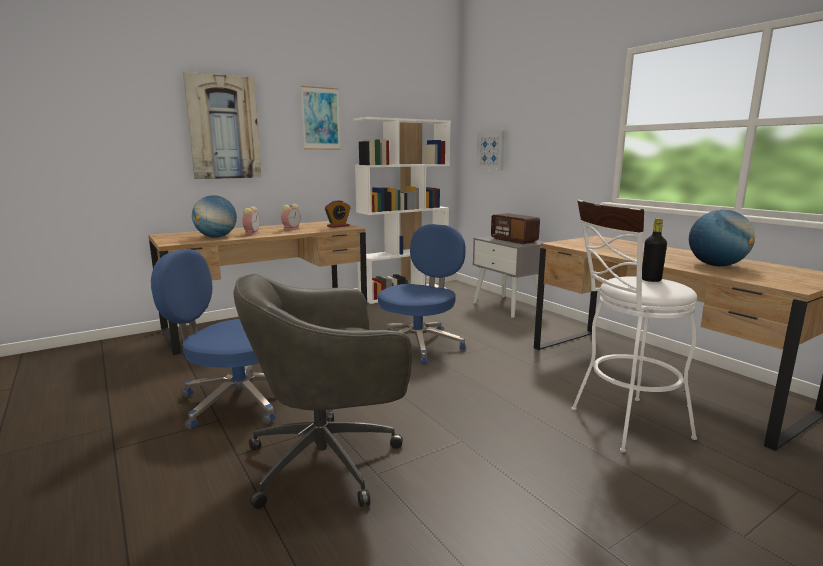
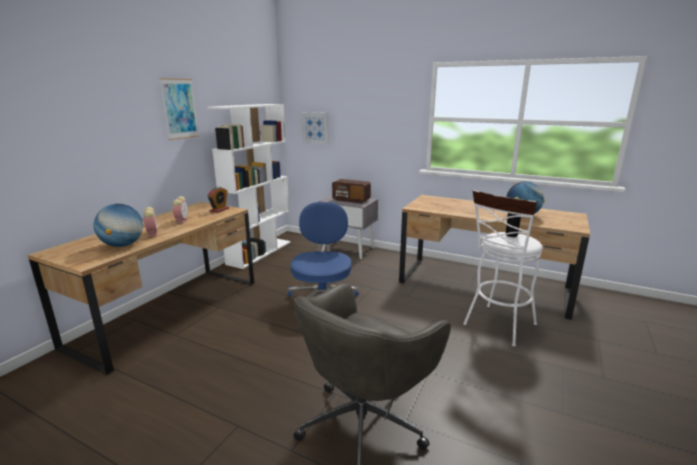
camera: 30 degrees left, 5 degrees up
(223, 128) = (92, 127): picture -> none
(236, 400) = (231, 400): blue office chair -> none

